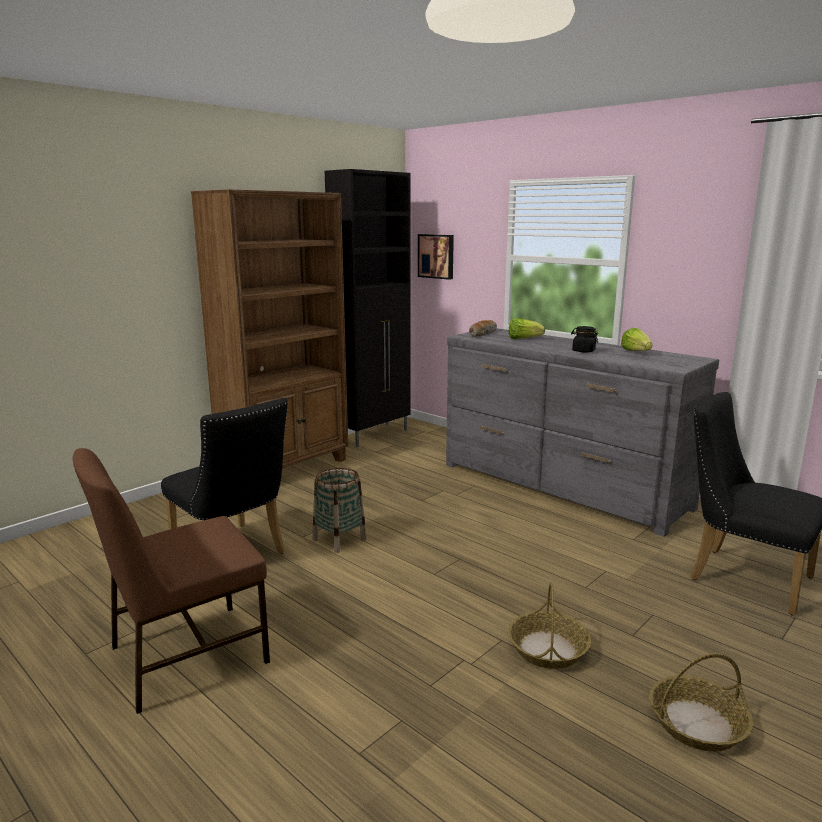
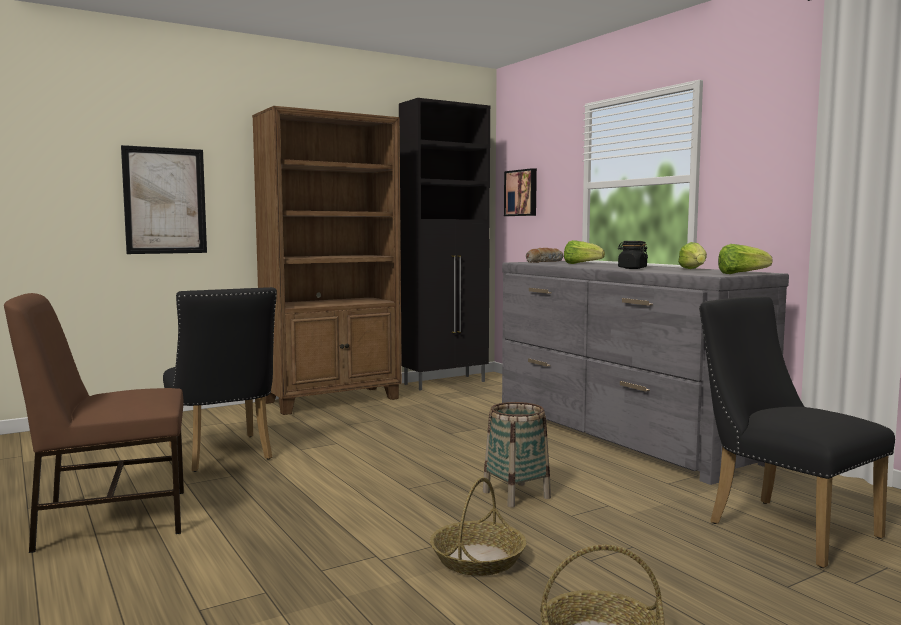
camera: 15 degrees right, 10 degrees down
(111, 289) = (165, 201): none -> picture
(339, 539) = (335, 454): basket -> basket (516, 495)
(689, 364) = (741, 274): none -> lettuce

